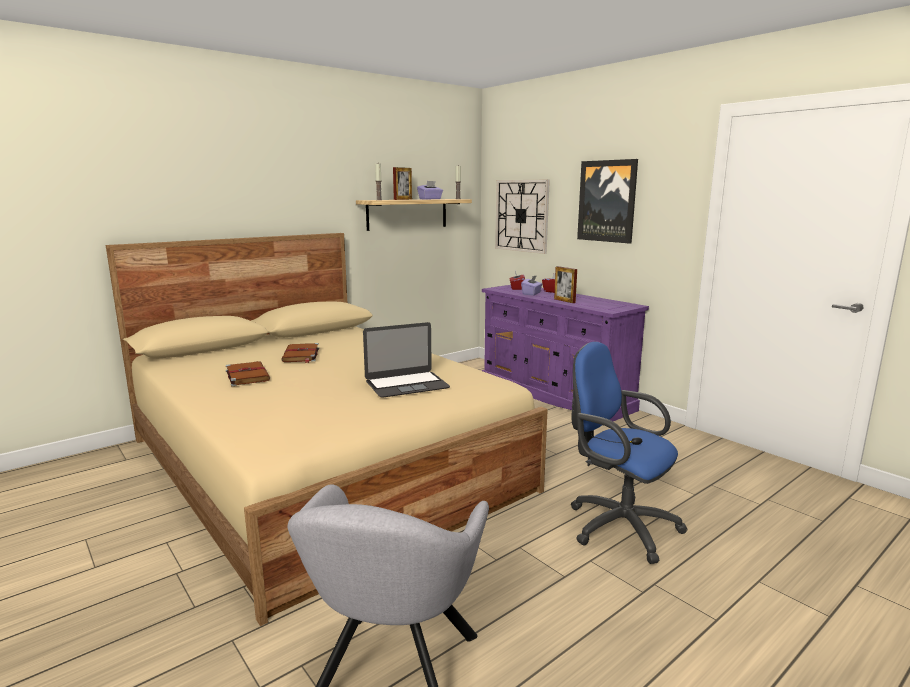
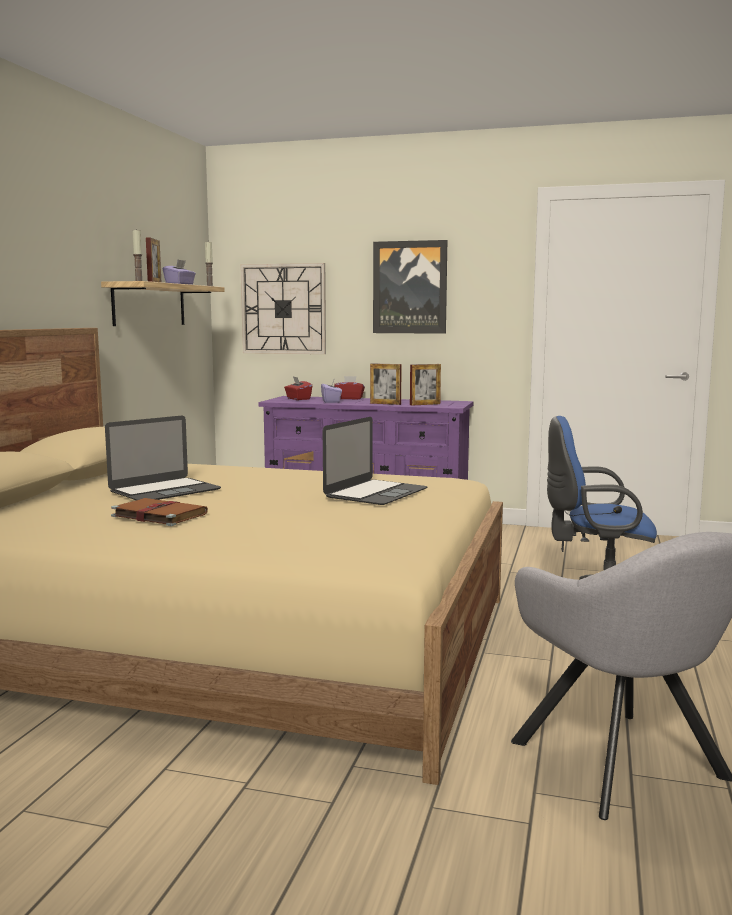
camera: 35 degrees left, 5 degrees down
(301, 355) = (165, 490): brown book -> laptop
(593, 305) = (425, 404): none -> picture frame

